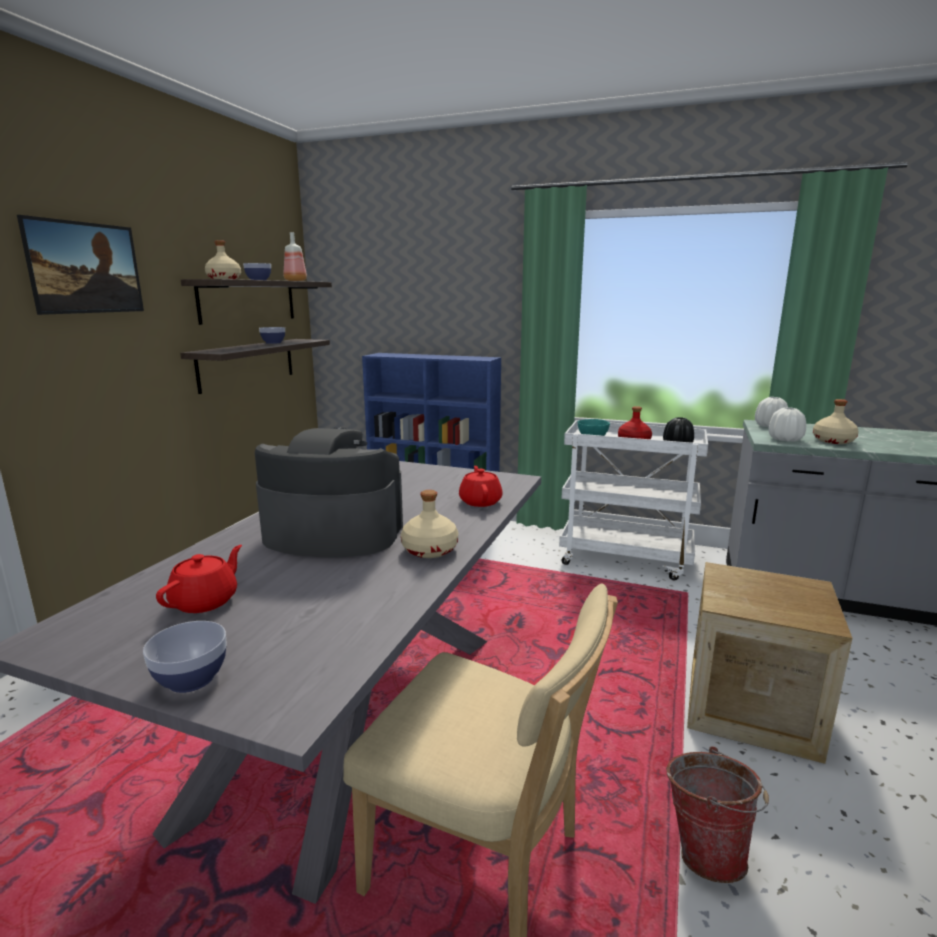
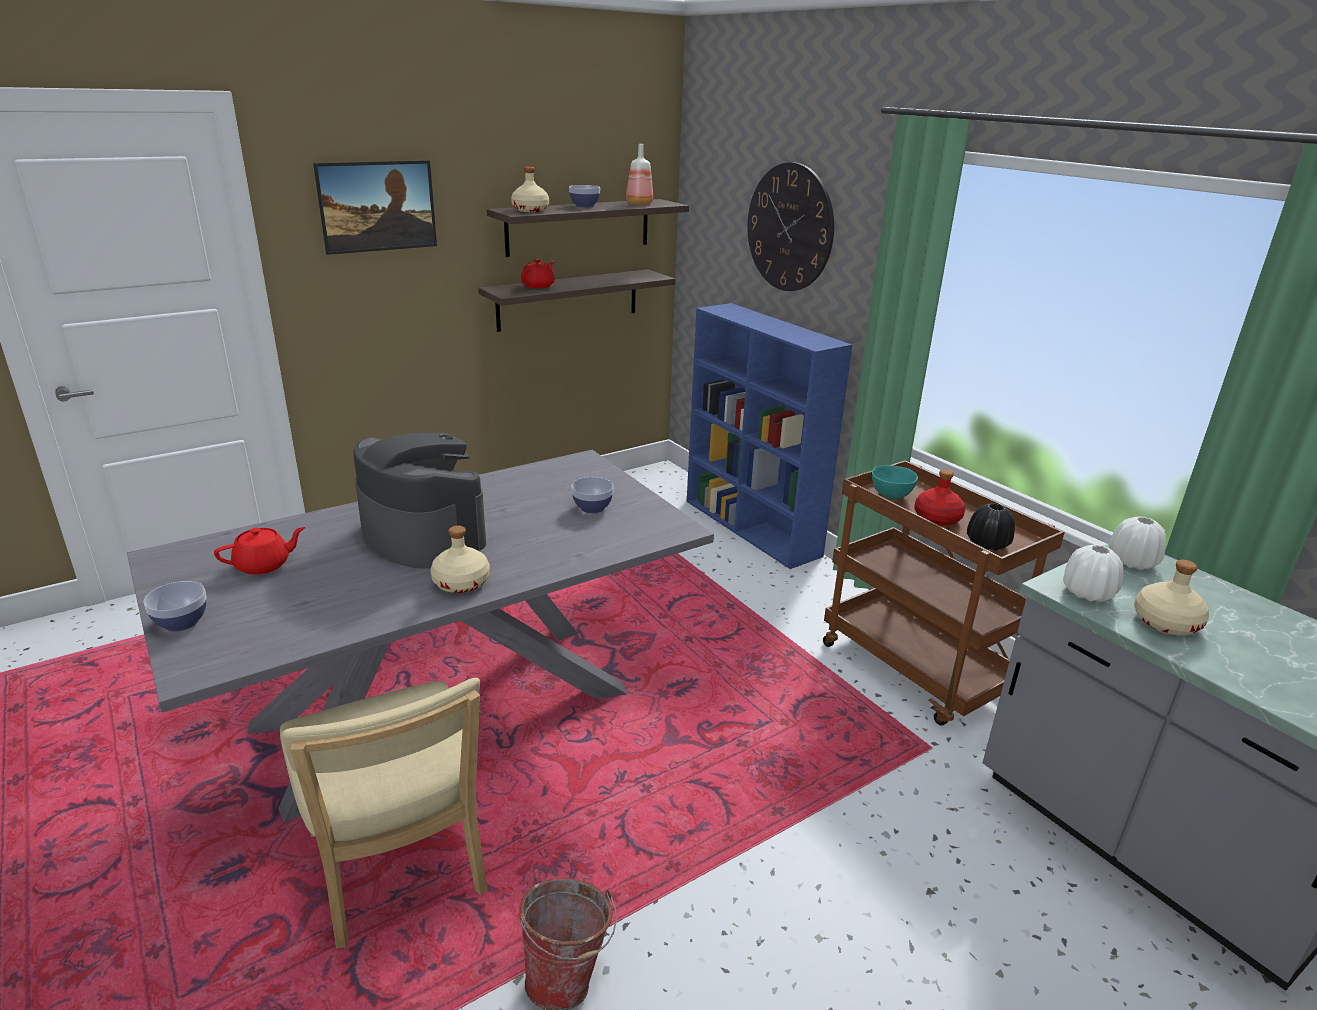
camera: 35 degrees right, 10 degrees up
(273, 343) = (601, 278): bowl -> bowl (592, 508)
(428, 286) = (789, 228): none -> wall clock
(480, 501) = (593, 545): red teapot -> red teapot (538, 286)
(626, 558) = (916, 670): white cart -> brown cart
(751, 709) = (800, 904): crate -> none

